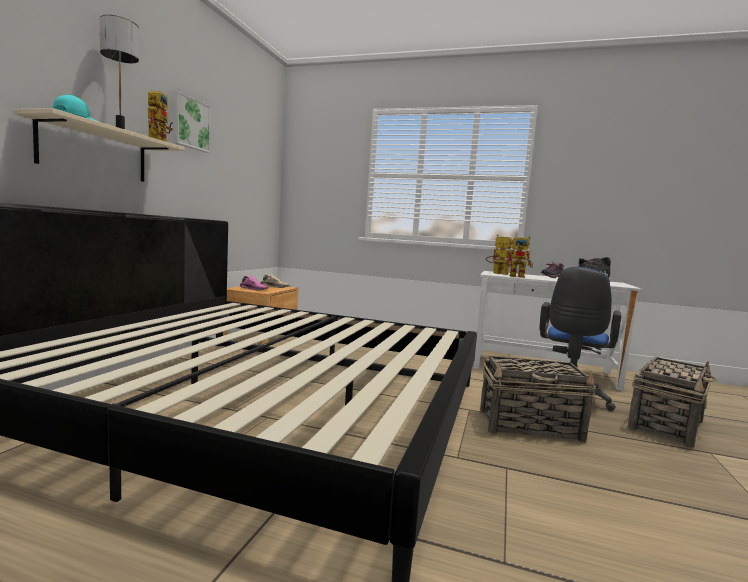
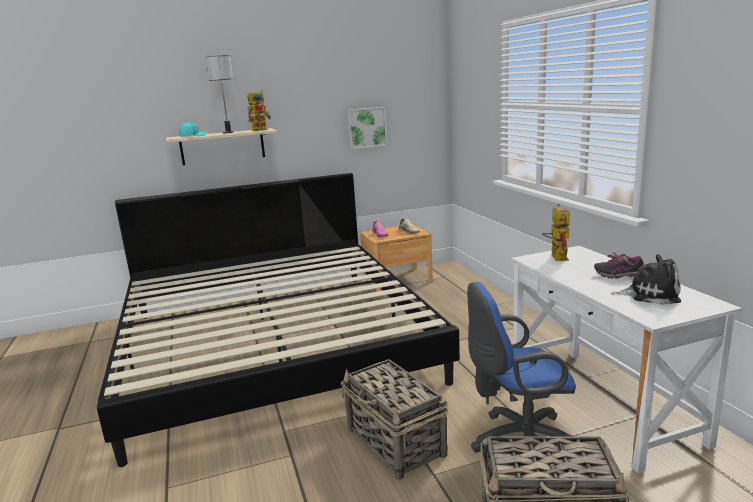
camera: 55 degrees right, 10 degrees up
(190, 123) = (308, 96): picture -> picture (366, 127)
(520, 276) = (554, 269): toy robot -> none

